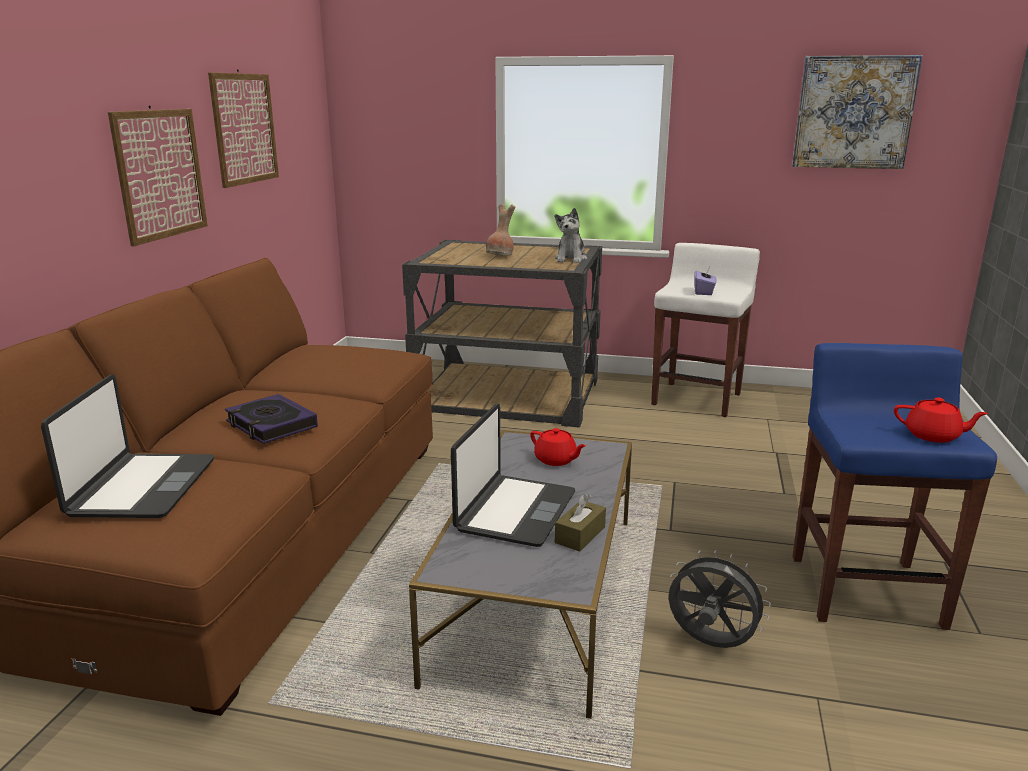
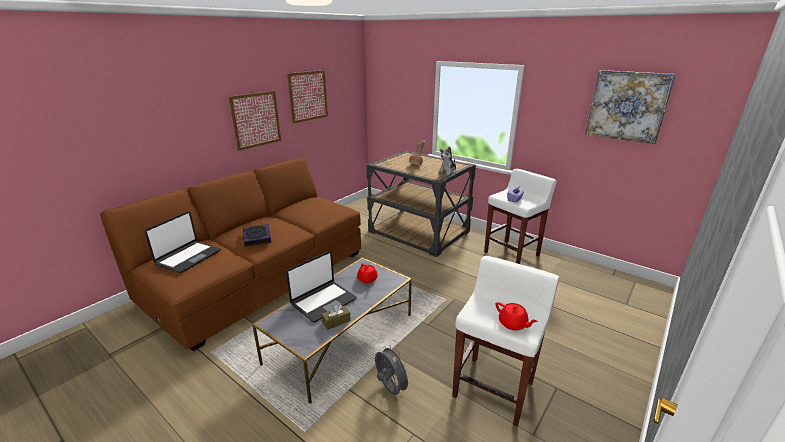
camera: 25 degrees right, 5 degrees up
(865, 590) = (494, 388): blue stool -> white stool

